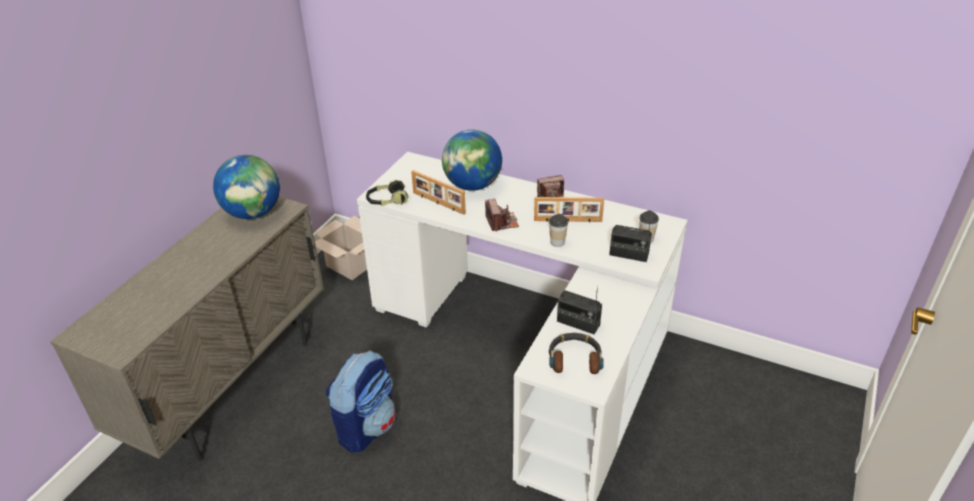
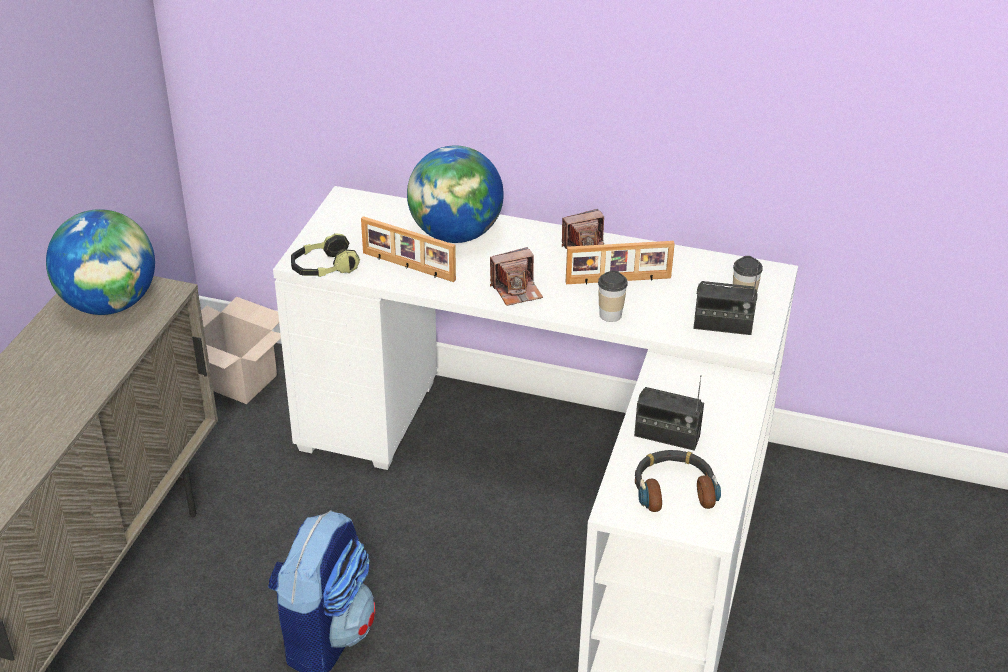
camera: 10 degrees left, 0 degrees up
(501, 222) = (516, 290): camera -> camera turned 90 degrees clockwise

